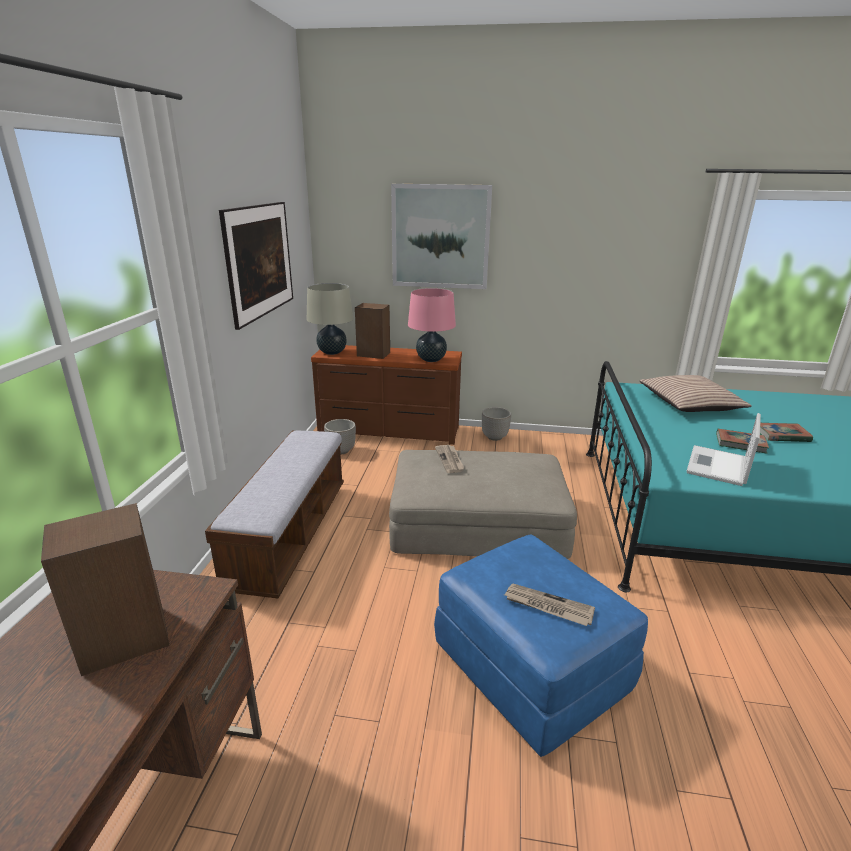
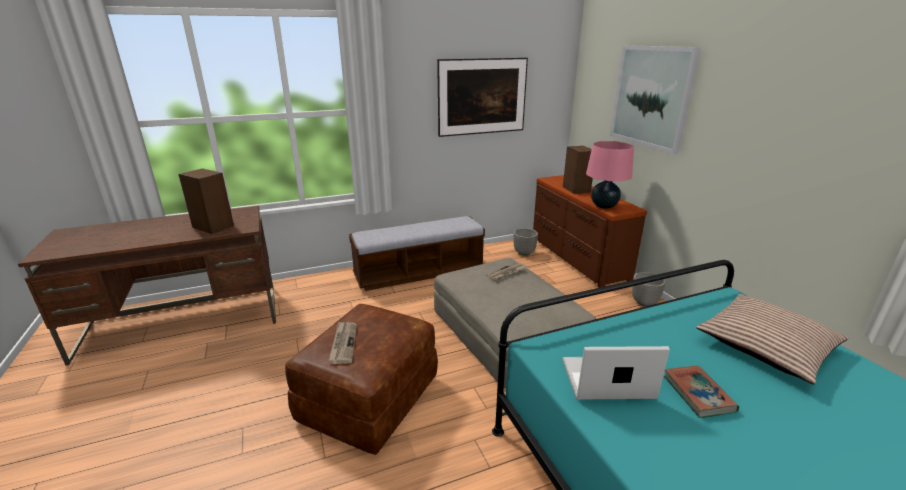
camera: 60 degrees right, 0 degrees up
(332, 352) = (555, 180): beige table lamp -> none
(532, 668) = (369, 400): blue ottoman -> brown ottoman
(781, 435) = (789, 432): book -> none

